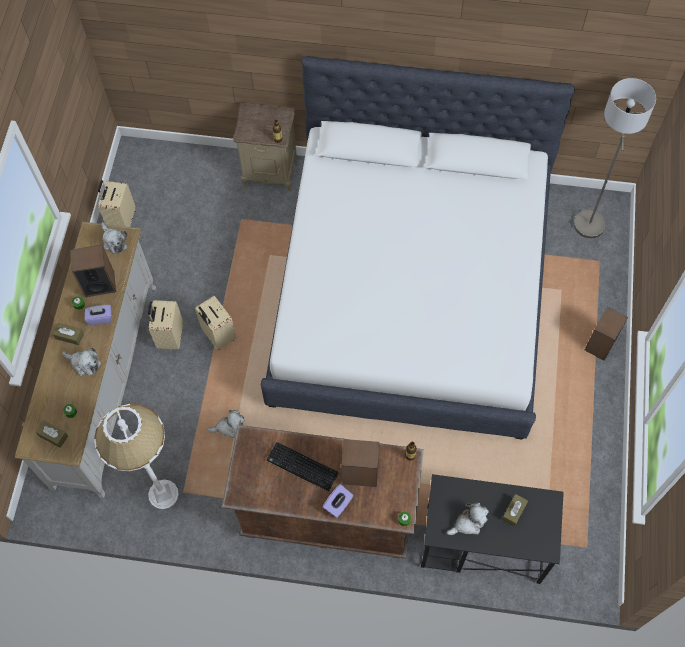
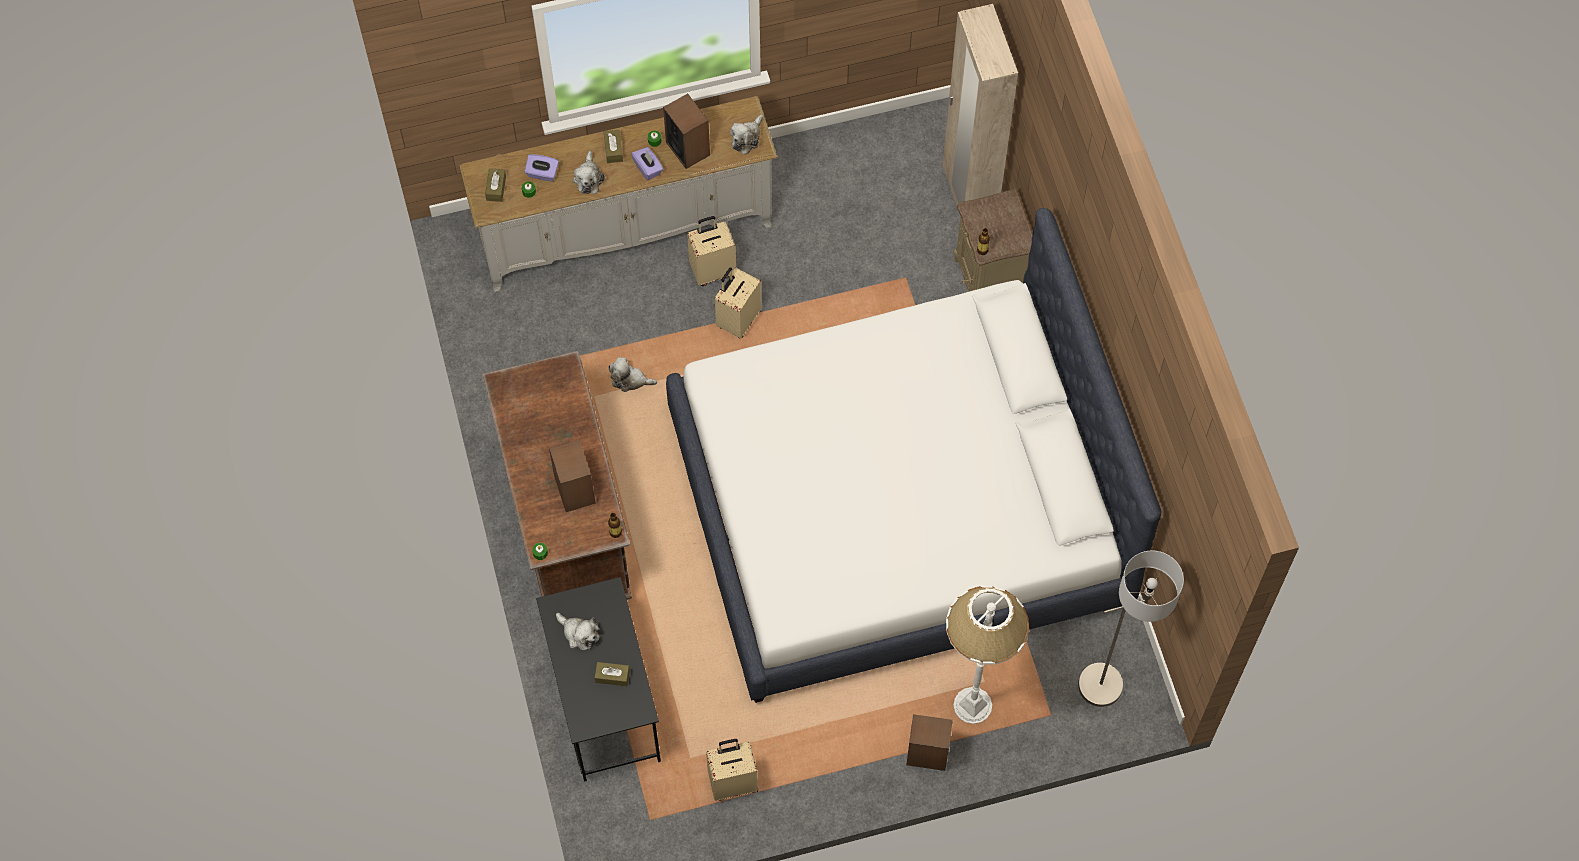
camera: 65 degrees right, 0 degrees up
(122, 220) = (840, 151): beige suitcase -> beige suitcase (733, 782)
(163, 494) = (522, 348): white floor lamp -> white floor lamp (972, 706)
(202, 159) = (968, 198): none -> beige wardrobe
(229, 427) = (630, 380): plush toy -> plush toy turned 135 degrees clockwise
(301, 467) = (556, 430): keyboard -> none
(338, 504) = (530, 482): purple tissue box -> purple tissue box (542, 173)

